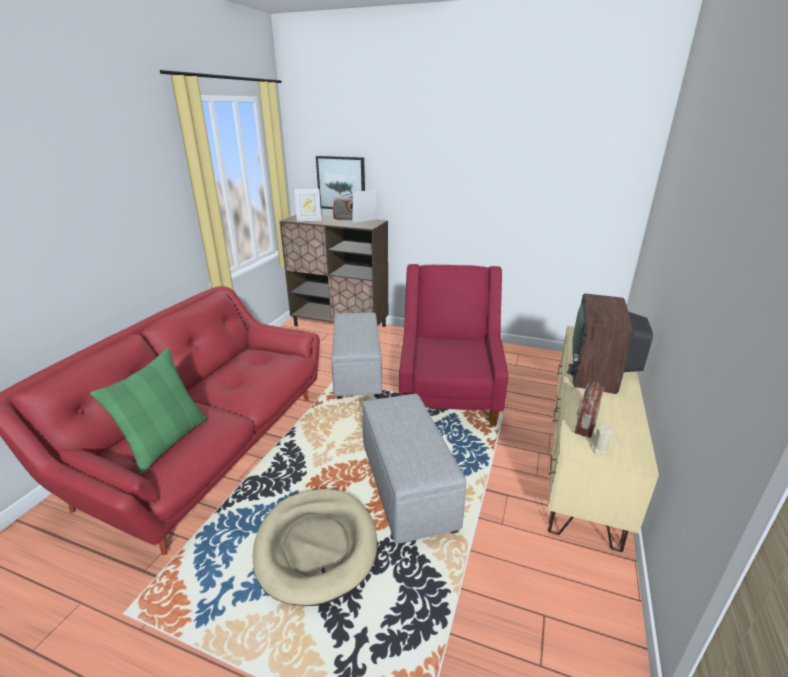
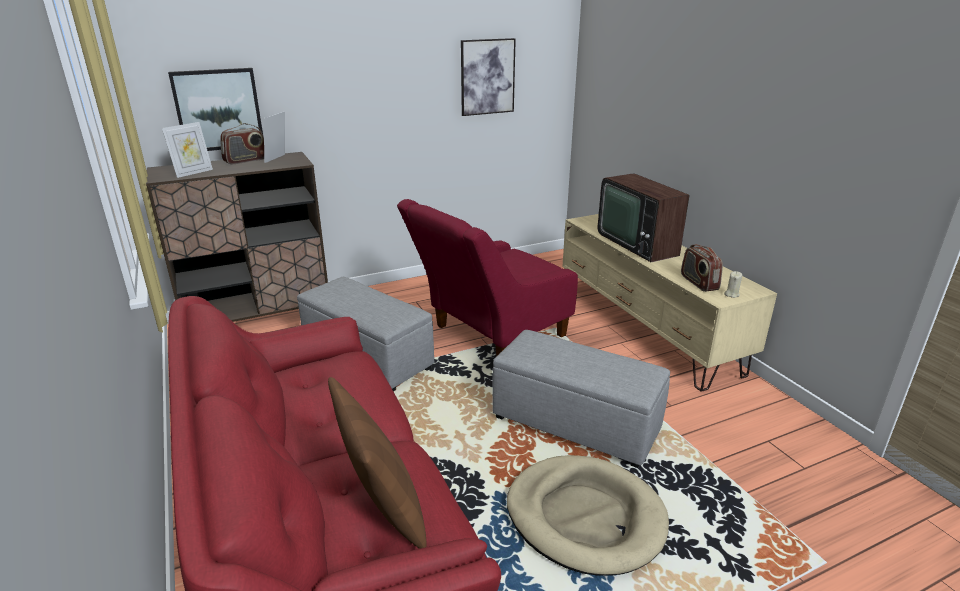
camera: 45 degrees left, 0 degrees up
(166, 442) = (383, 508): green pillow -> brown pillow
(449, 395) = (491, 335): red armchair -> red armchair turned 90 degrees counterclockwise
(549, 183) = (487, 77): none -> picture

